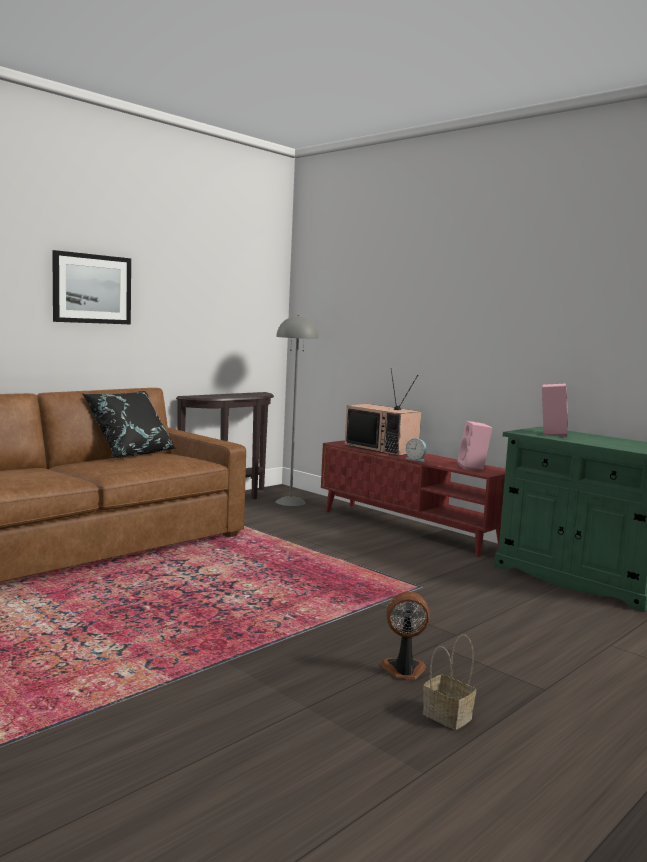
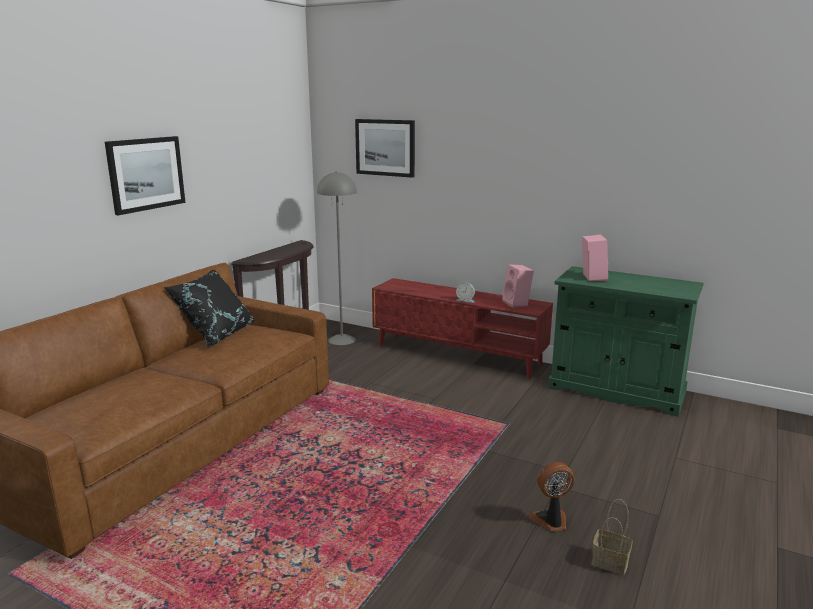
camera: 15 degrees left, 10 degrees up
(356, 295) = (385, 147): none -> picture
(382, 448) = (427, 289): television -> none

